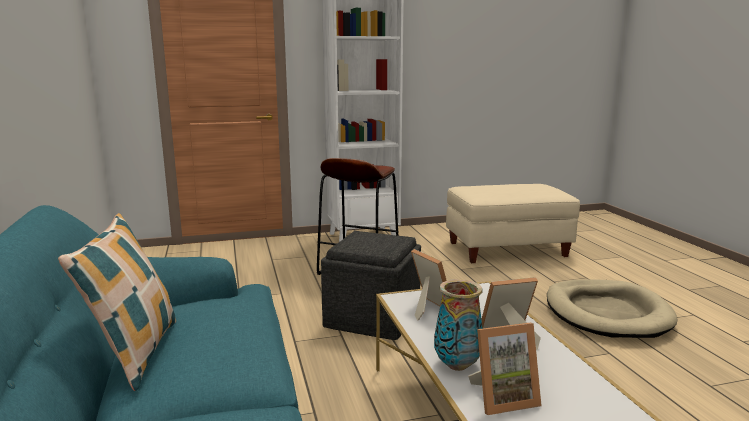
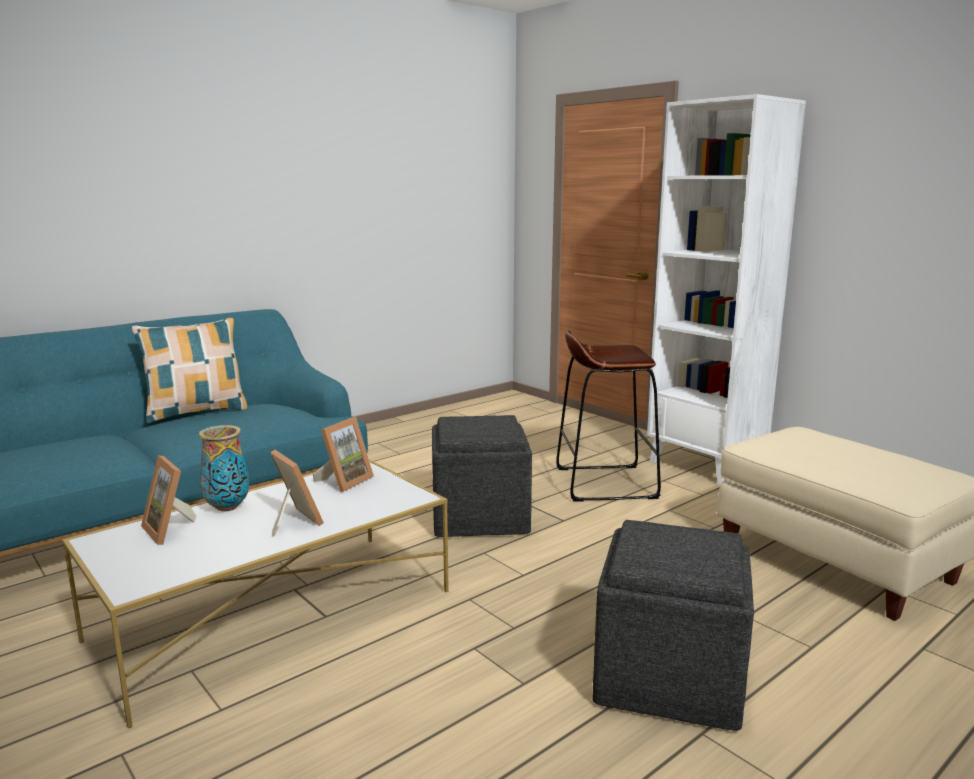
camera: 65 degrees right, 0 degrees up
(607, 313) = (670, 676): beige dog bed -> grey ottoman

